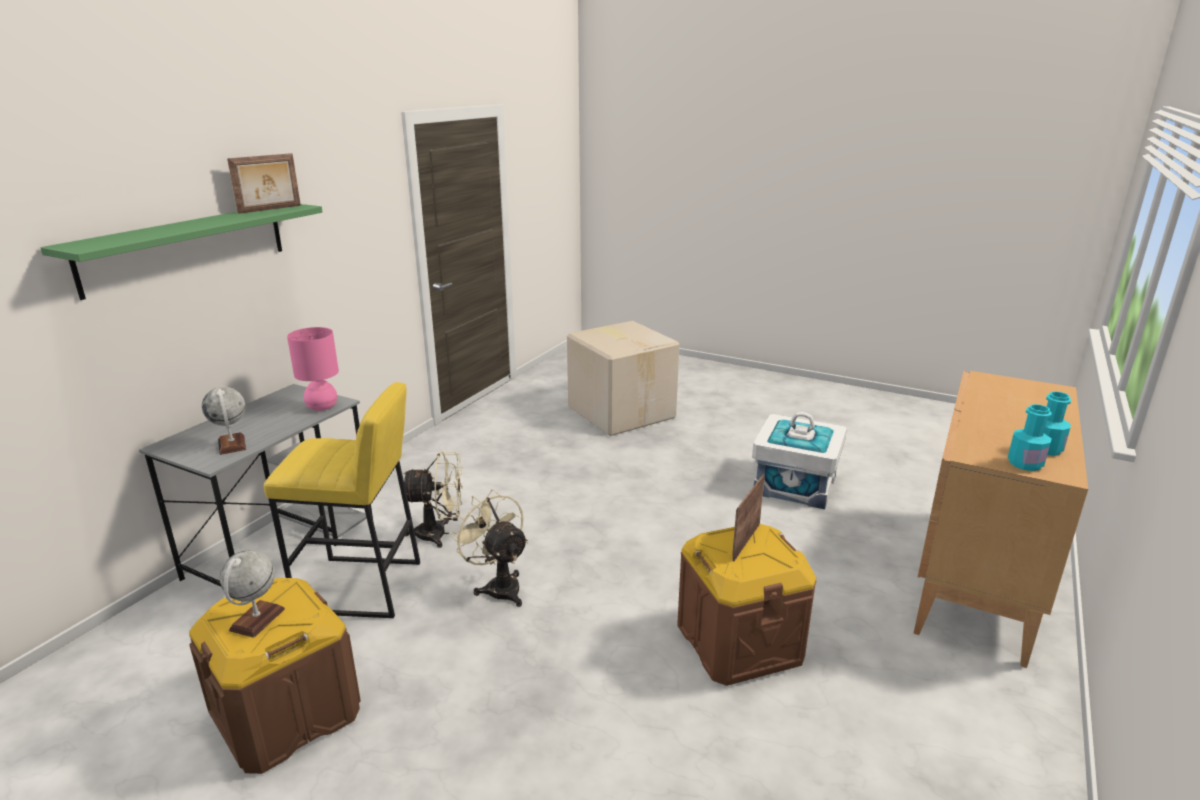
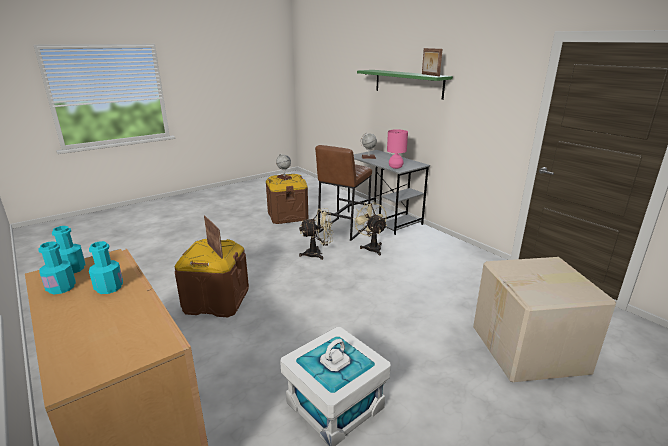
camera: 115 degrees right, 0 degrees up
(362, 587) = (343, 229): yellow stool -> brown stool
(439, 534) = (371, 247): beige fan -> beige fan turned 135 degrees clockwise
(995, 426) = (109, 287): none -> turquoise bottle

